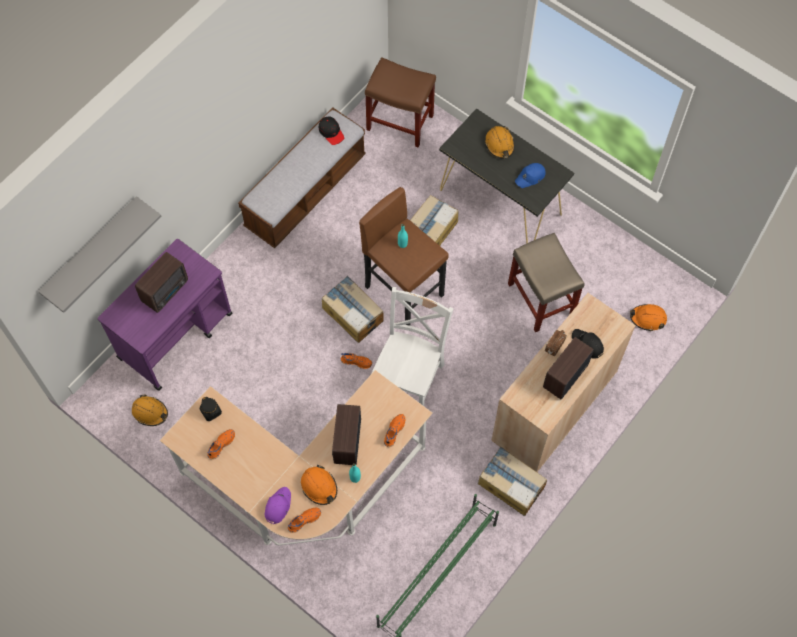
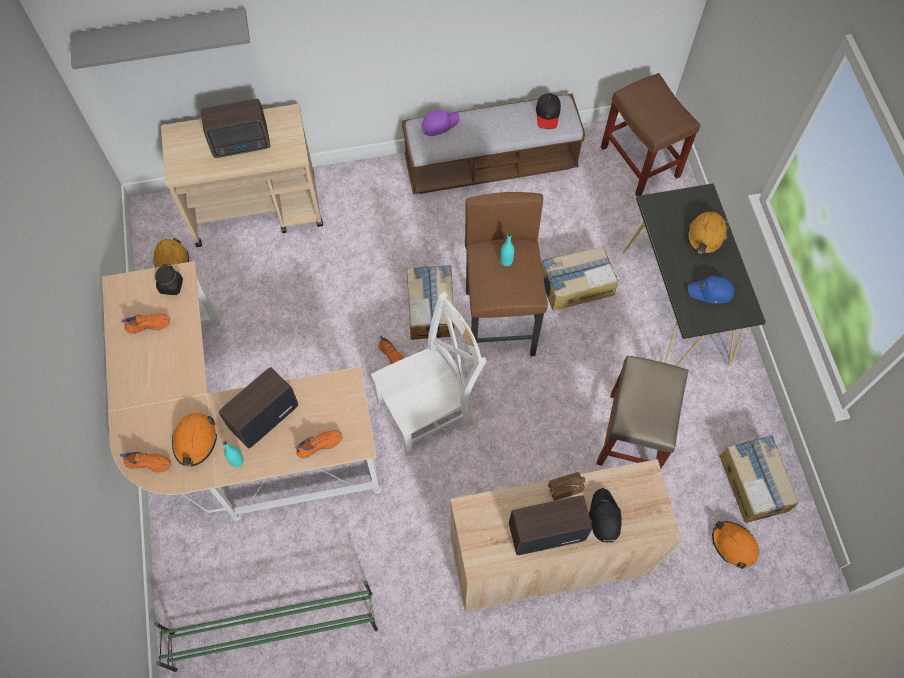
camera: 40 degrees right, 0 degrees up
(176, 335) = (258, 210): purple cart -> beige cart
(277, 506) = (139, 427): purple cap -> purple cap (439, 124)
(511, 484) = (430, 601): cardboard box -> cardboard box (754, 482)

